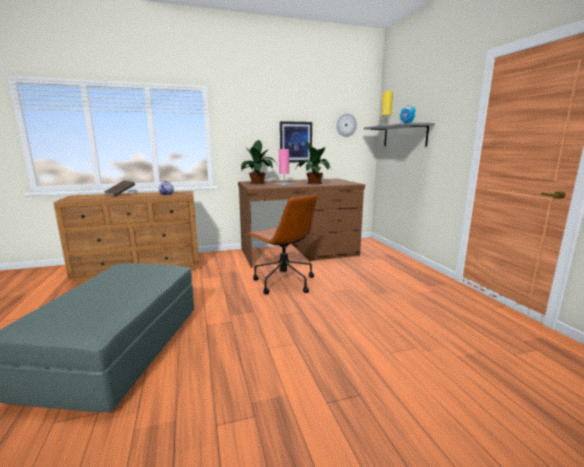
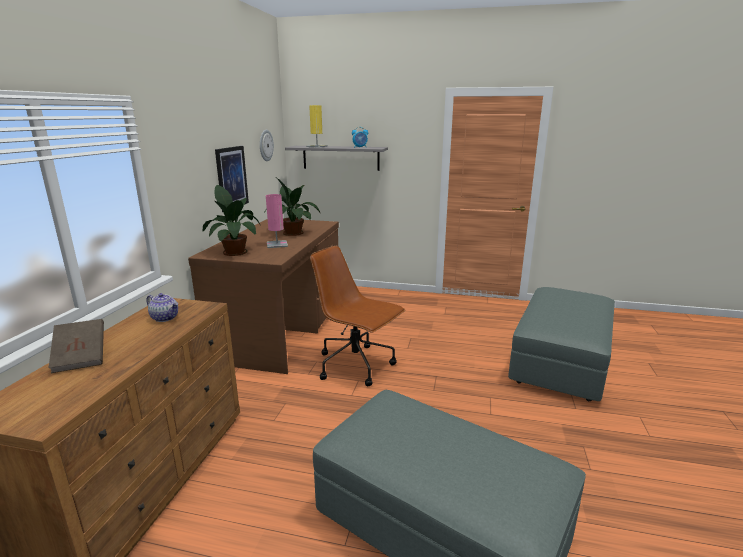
camera: 60 degrees left, 5 degrees up
(283, 282) = (356, 365): brown office chair -> brown office chair turned 135 degrees counterclockwise
(426, 378) = (560, 361): none -> grey ottoman

